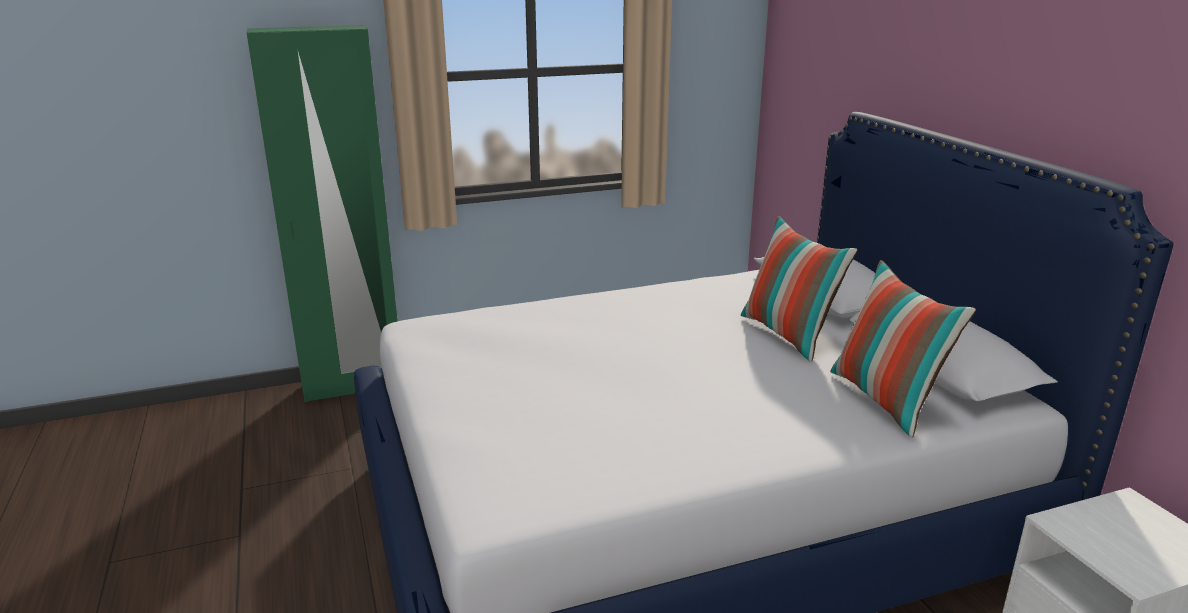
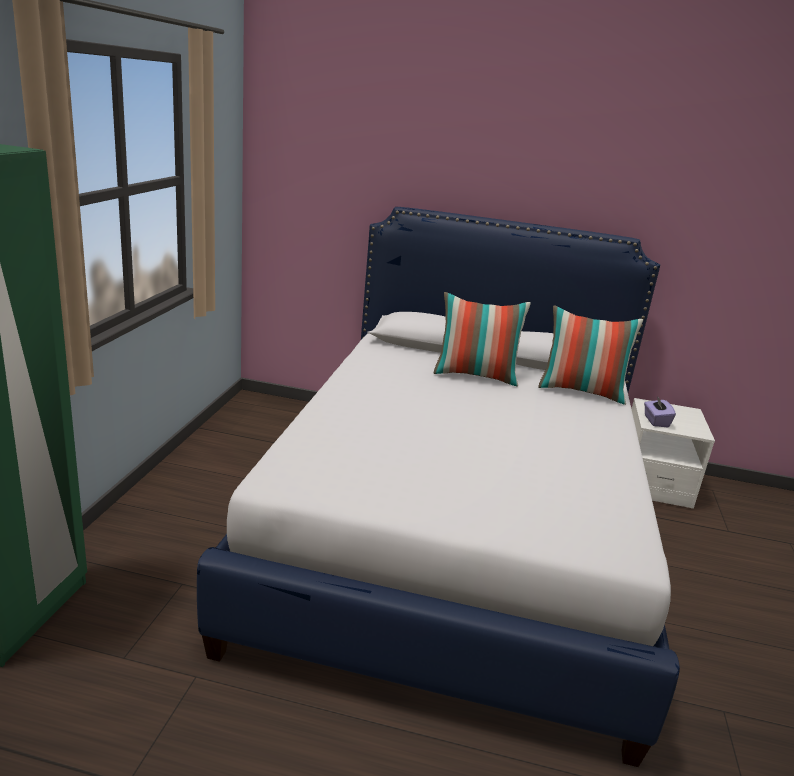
camera: 60 degrees left, 0 degrees up
(1080, 524) = (655, 421): none -> purple tissue box

